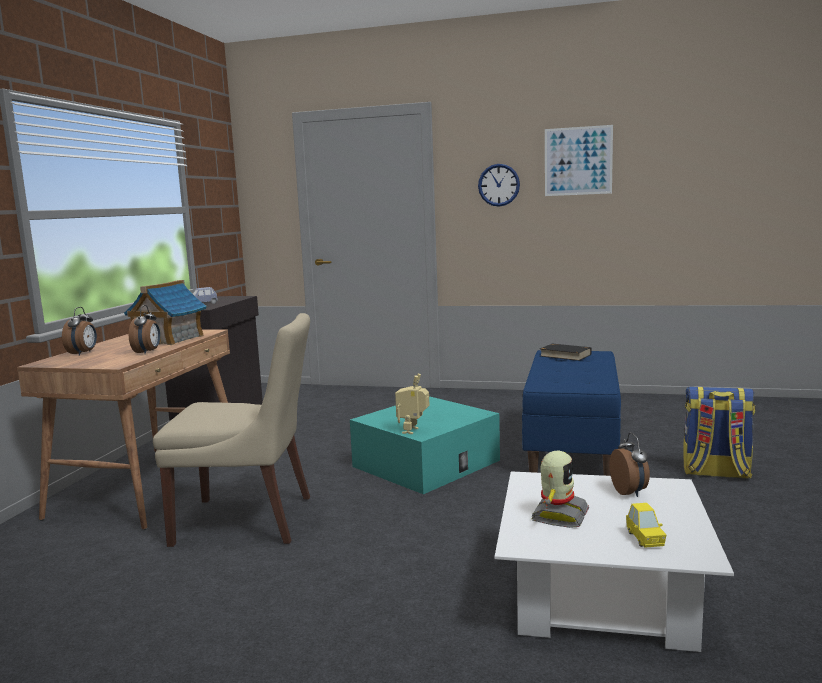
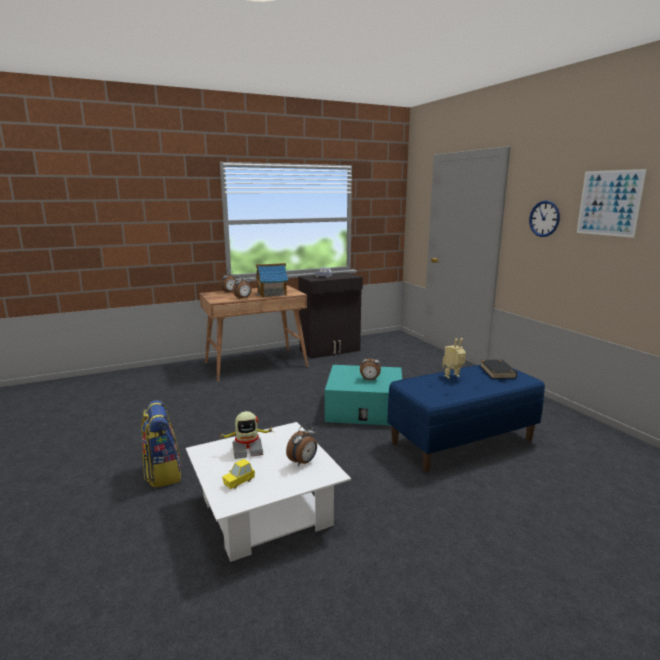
camera: 50 degrees right, 5 degrees up
(249, 520) = (247, 396): beige chair -> none
(413, 431) = (337, 383): toy robot -> toy robot (453, 377)
(436, 416) = (369, 380): none -> alarm clock
(715, 473) = (509, 510): backpack -> backpack (162, 473)

